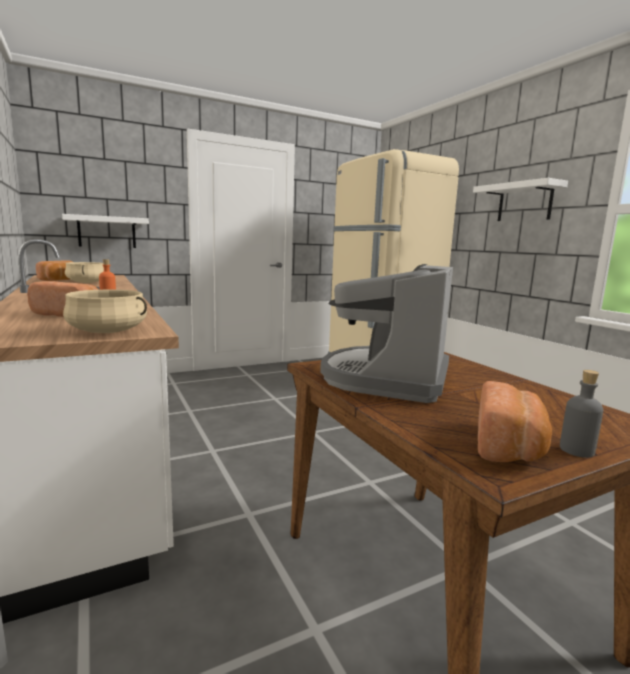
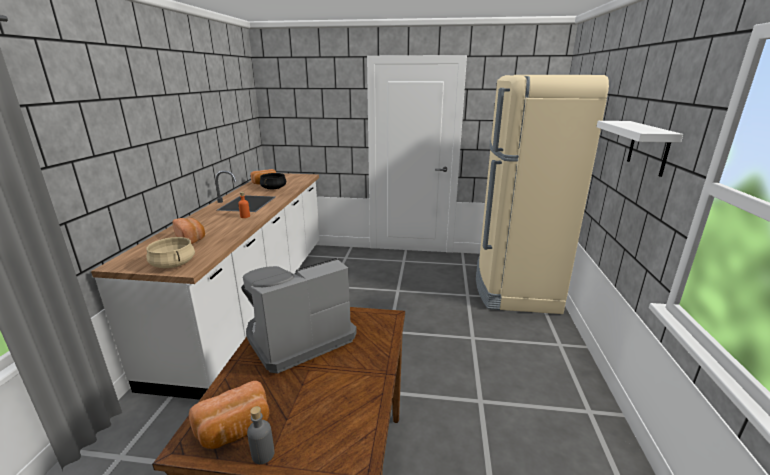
camera: 35 degrees right, 10 degrees up
(87, 282) = (274, 188): beige cooking pot -> black cooking pot
(107, 232) = (309, 142): white shelf -> none

